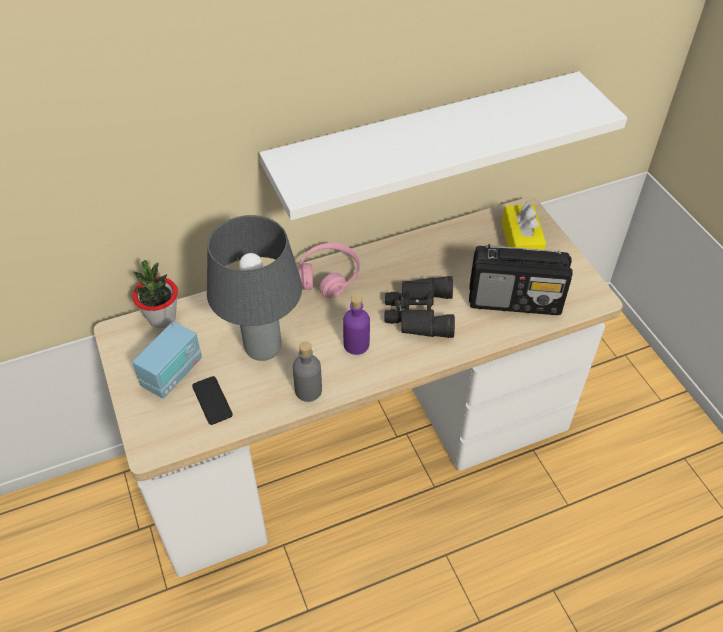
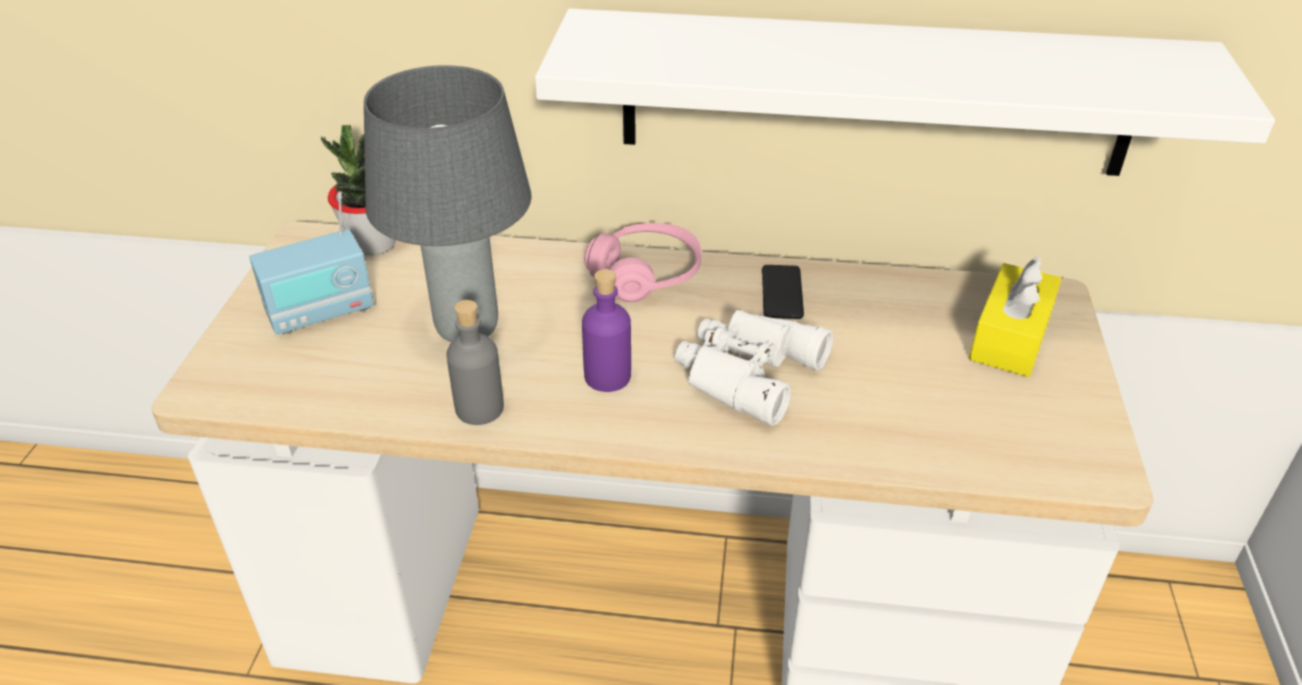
camera: 30 degrees right, 10 degrees down
(212, 400) = (337, 365): phone -> phone (782, 292)
(418, 313) = (744, 372): black binoculars -> white binoculars
(515, 300) = (934, 416): radio -> none

